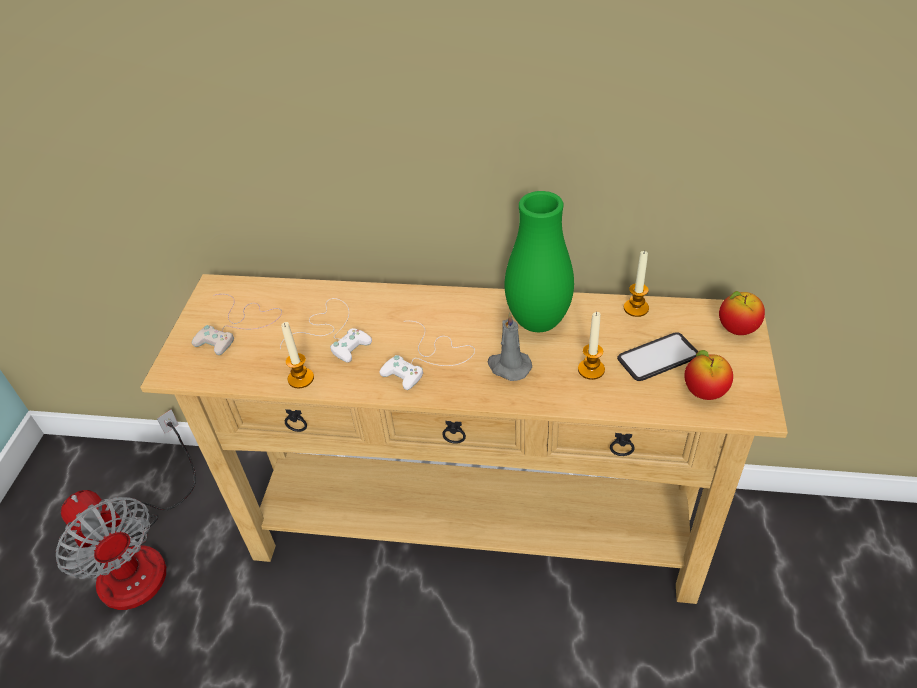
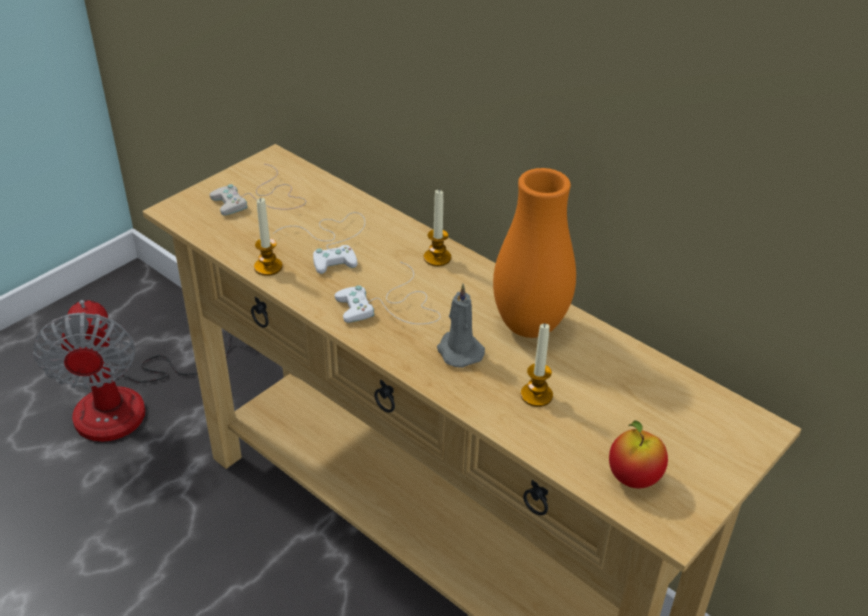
camera: 30 degrees right, 5 degrees down
(538, 322) = (529, 326): green vase -> orange vase
(636, 308) = (646, 364): candle -> candle (437, 258)
(658, 357) = (618, 420): phone -> none
(737, 329) = (738, 440): apple -> none

